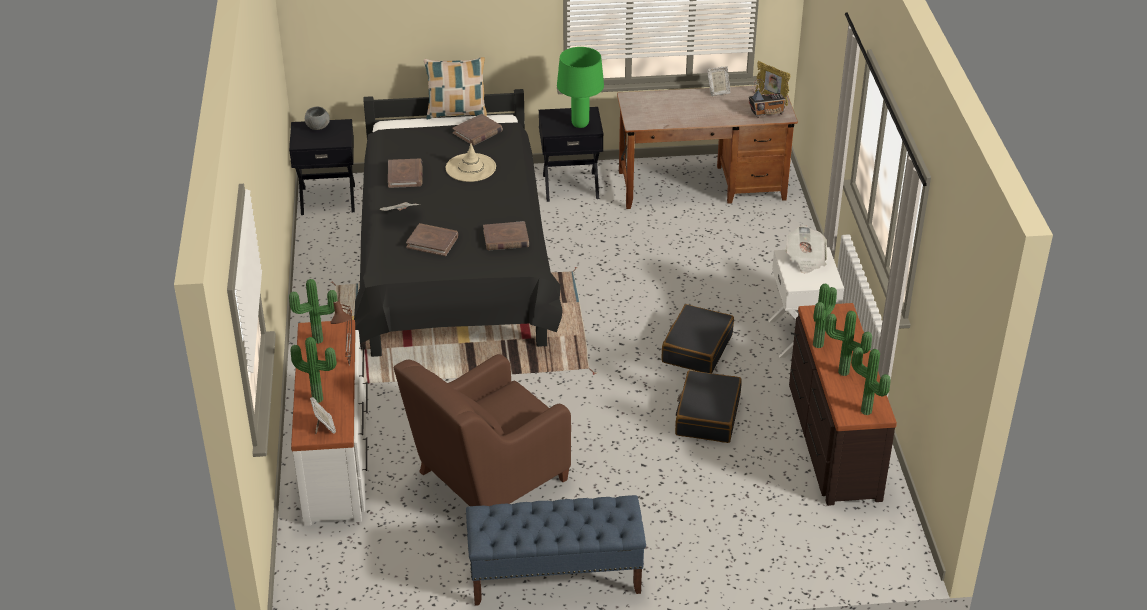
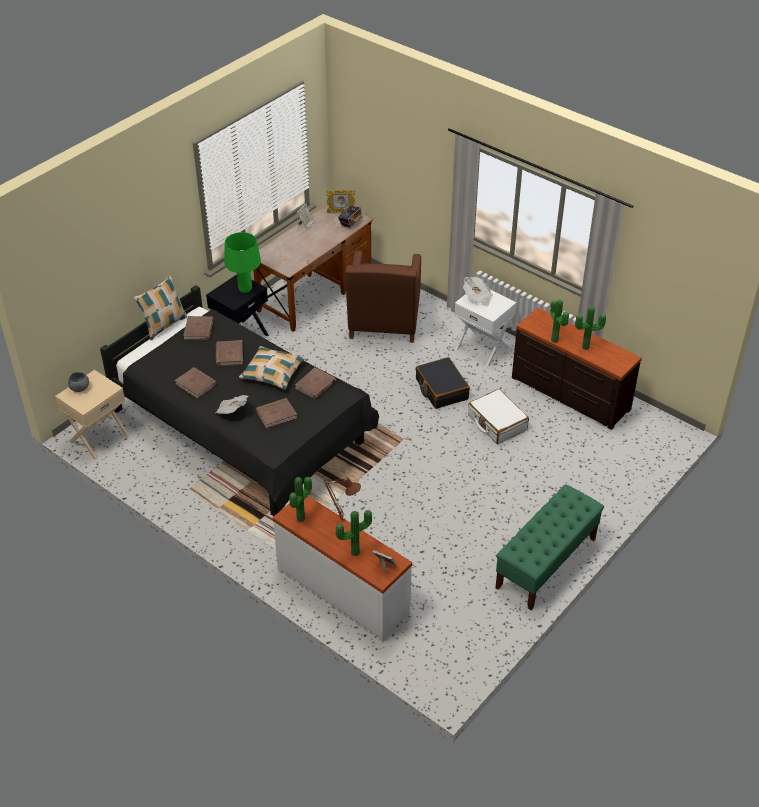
camera: 45 degrees left, 5 degrees up
(328, 198) = (99, 438): black nightstand -> beige nightstand
(470, 168) = (229, 354): beige hat -> brown book
(485, 205) = (273, 372): none -> pillow
(487, 479) = (440, 538): brown armchair -> brown armchair (383, 322)
(554, 576) = (546, 563): blue bench -> green bench
(707, 416) = (497, 423): black suitcase -> white suitcase
(864, 412) = (622, 361): potted plant -> none

